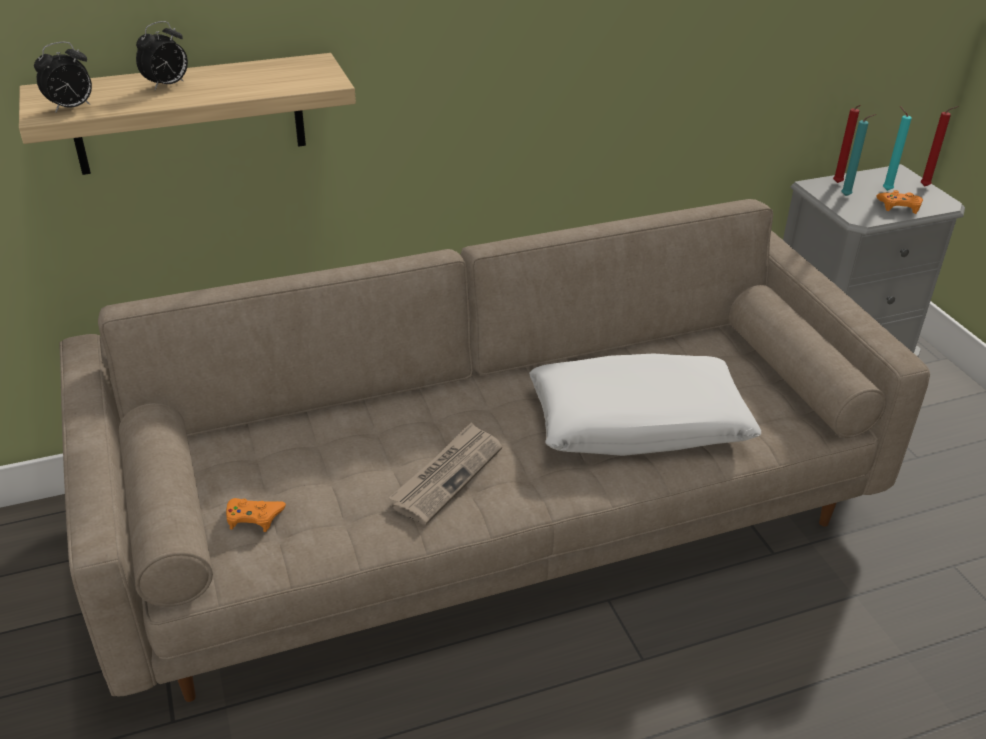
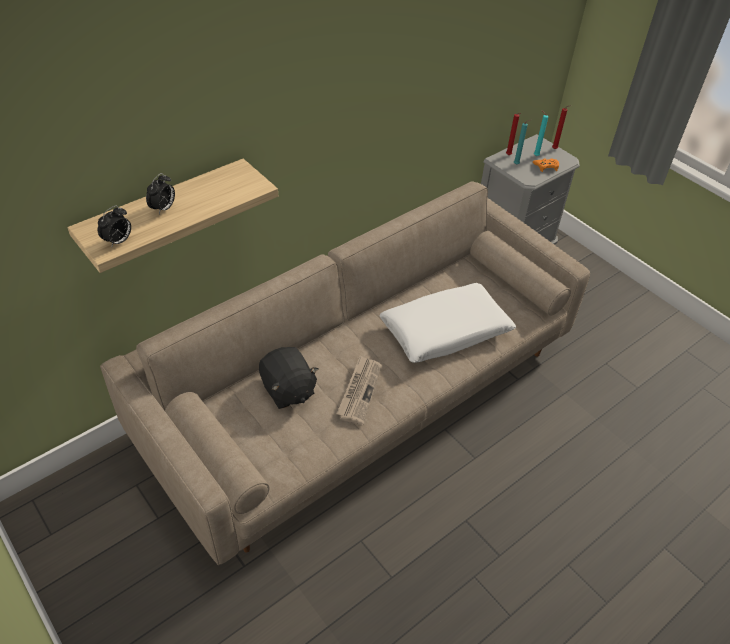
camera: 20 degrees left, 10 degrees up
(254, 517) = (266, 445): orange game controller -> none
(334, 449) = (288, 390): none -> black plush toy

